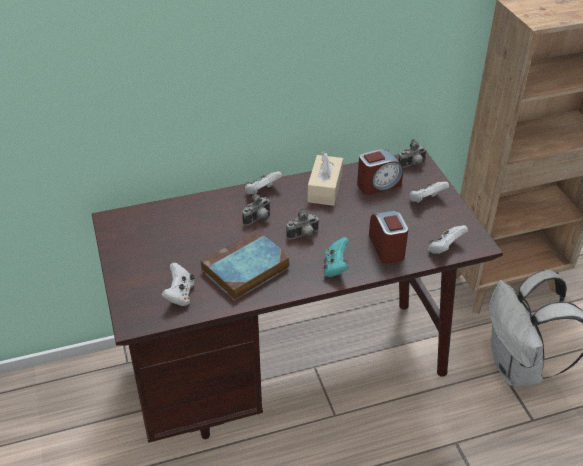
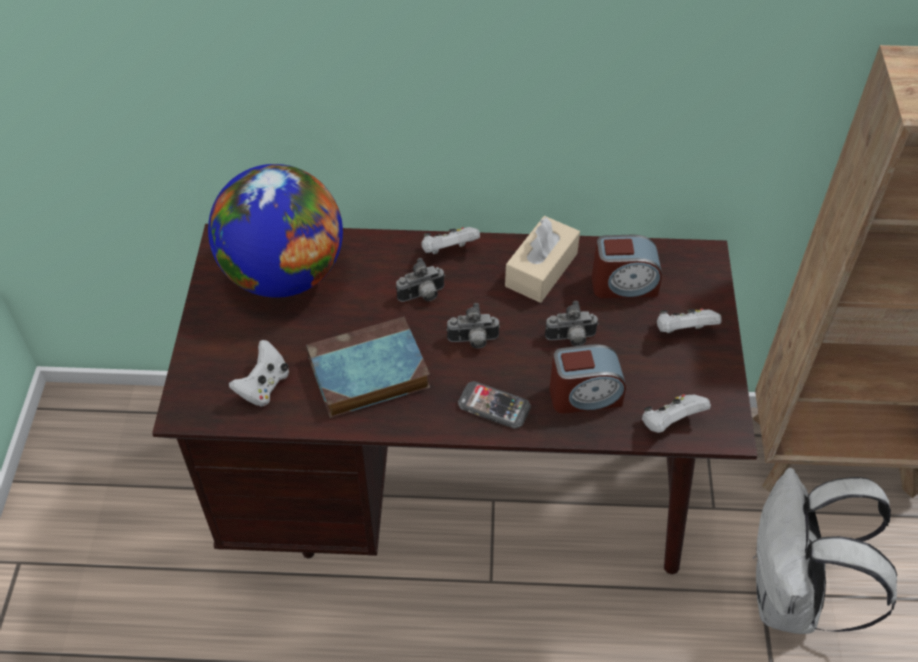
camera: 20 degrees right, 10 degrees up
(161, 229) = (284, 274): none -> globe
(335, 267) = (494, 406): turquoise game controller -> phone
(387, 247) = (584, 395): alarm clock -> alarm clock turned 75 degrees clockwise
(413, 165) = (694, 264): camera -> camera (571, 339)

